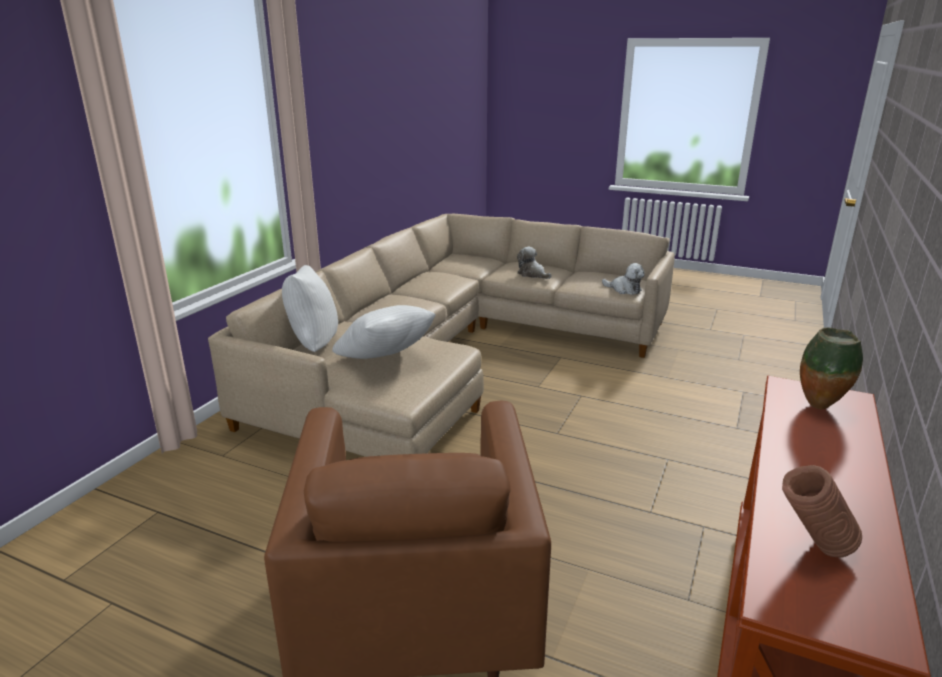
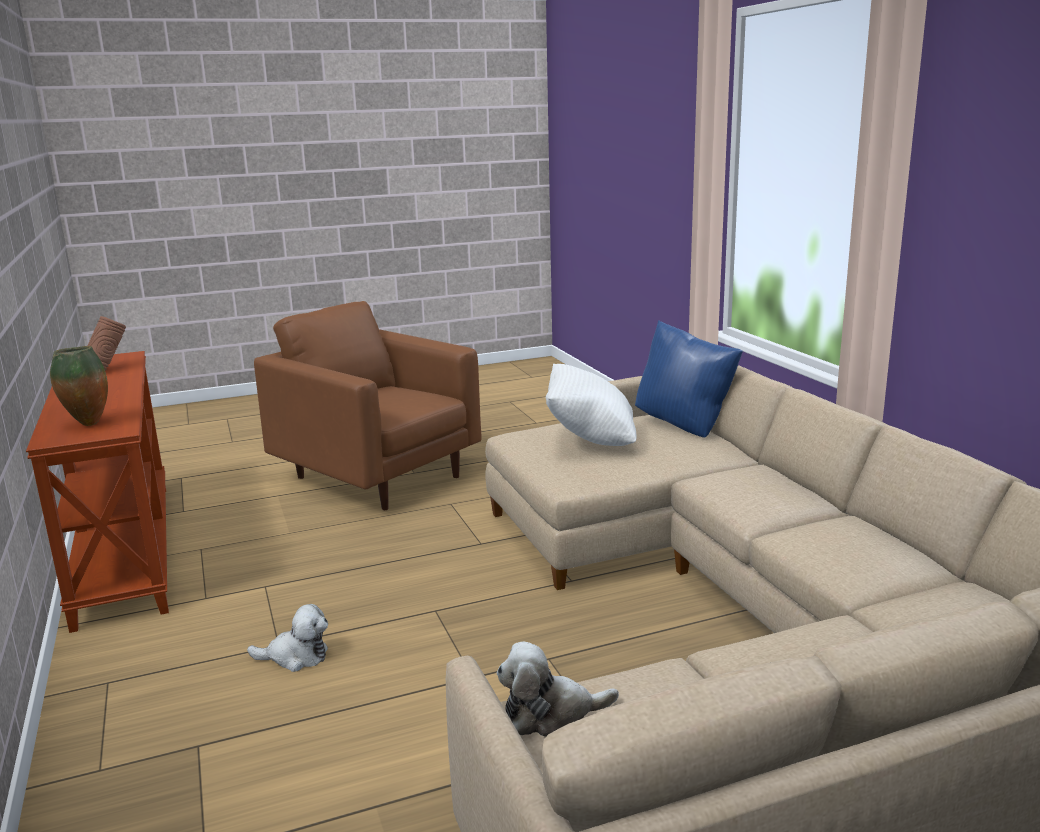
camera: 135 degrees right, 5 degrees down
(312, 345) = (684, 426): white pillow -> blue pillow
(532, 274) = (789, 656): plush toy -> plush toy (296, 656)

